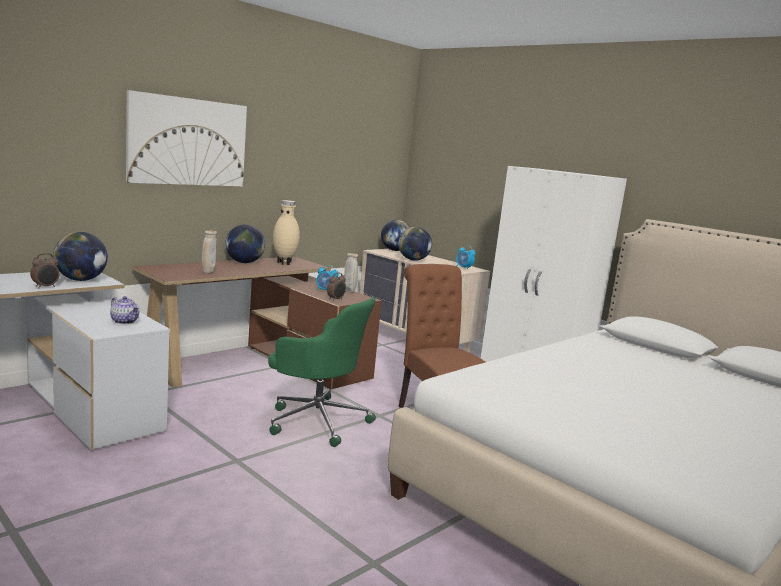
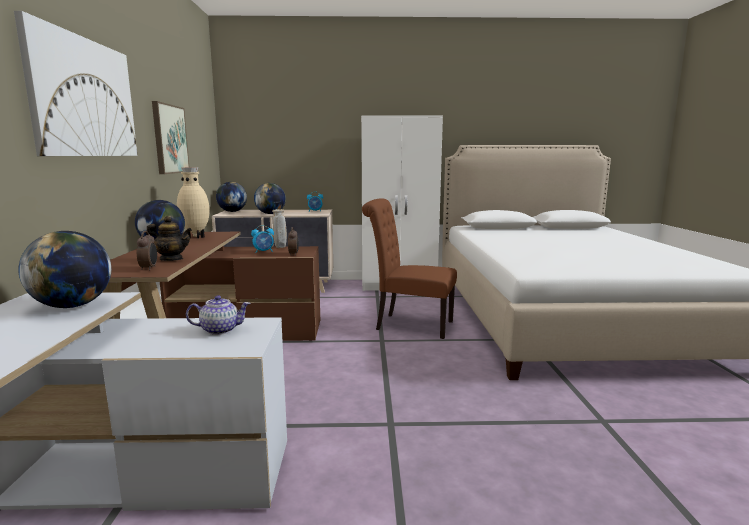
camera: 45 degrees left, 0 degrees up
(45, 287) = (62, 327): alarm clock -> alarm clock (149, 268)
(208, 272) = (171, 259): beige vase -> teapot
(306, 173) = (169, 139): none -> picture
(316, 420) = (359, 365): green office chair -> none

